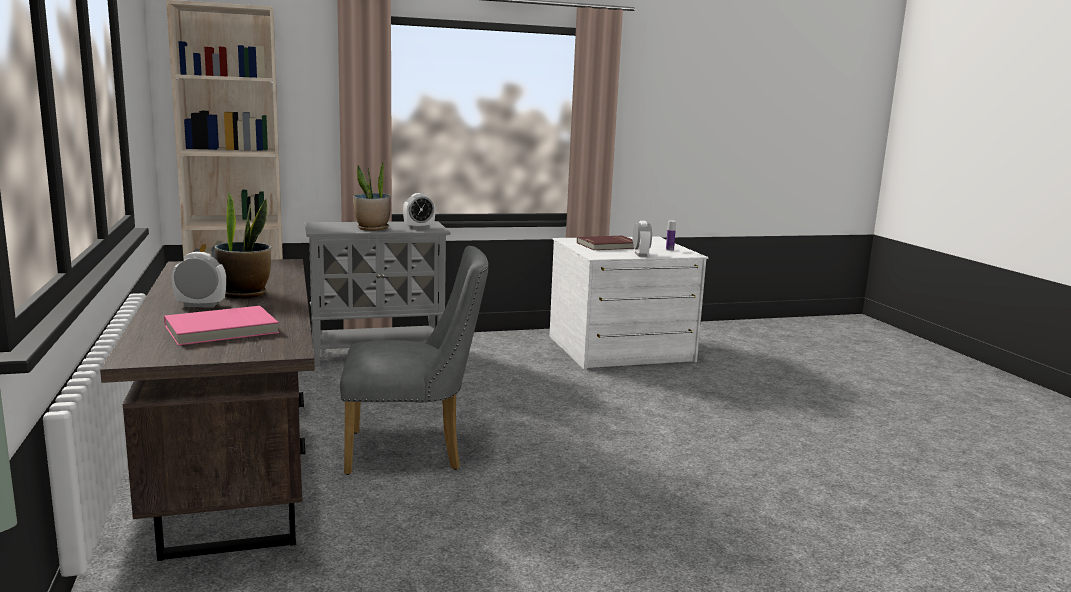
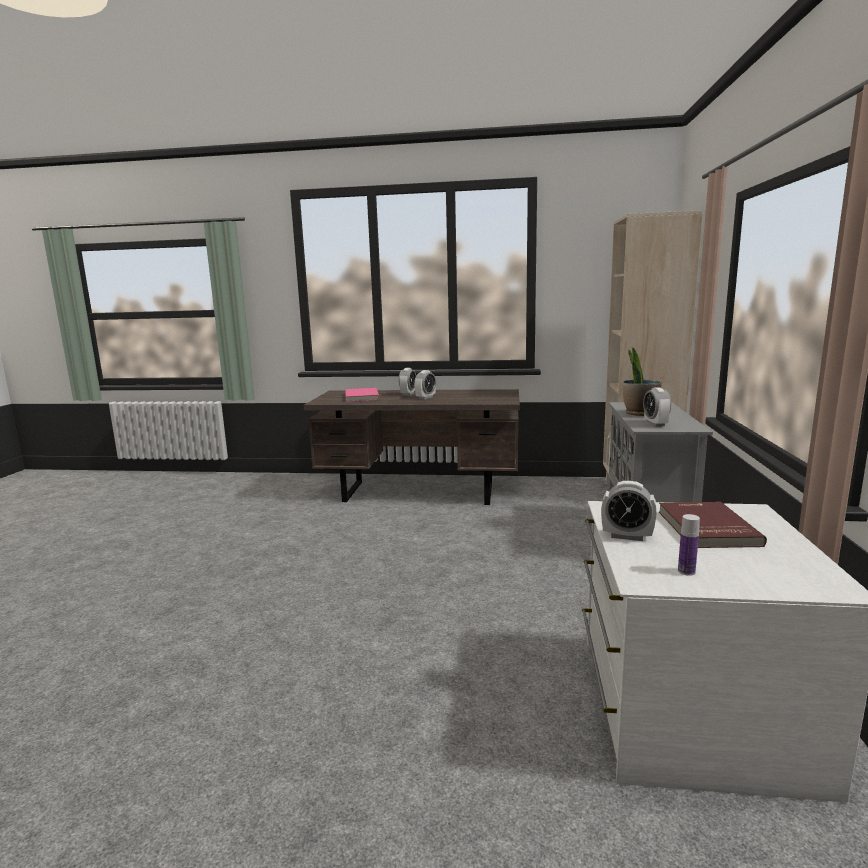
camera: 115 degrees right, 0 degrees up
(244, 294) = (425, 398): potted plant -> alarm clock
(414, 451) = (420, 533): grey chair -> none

